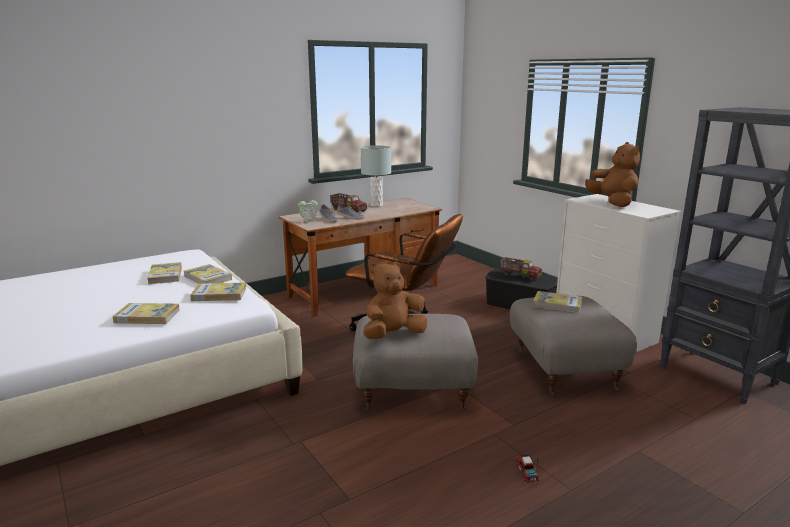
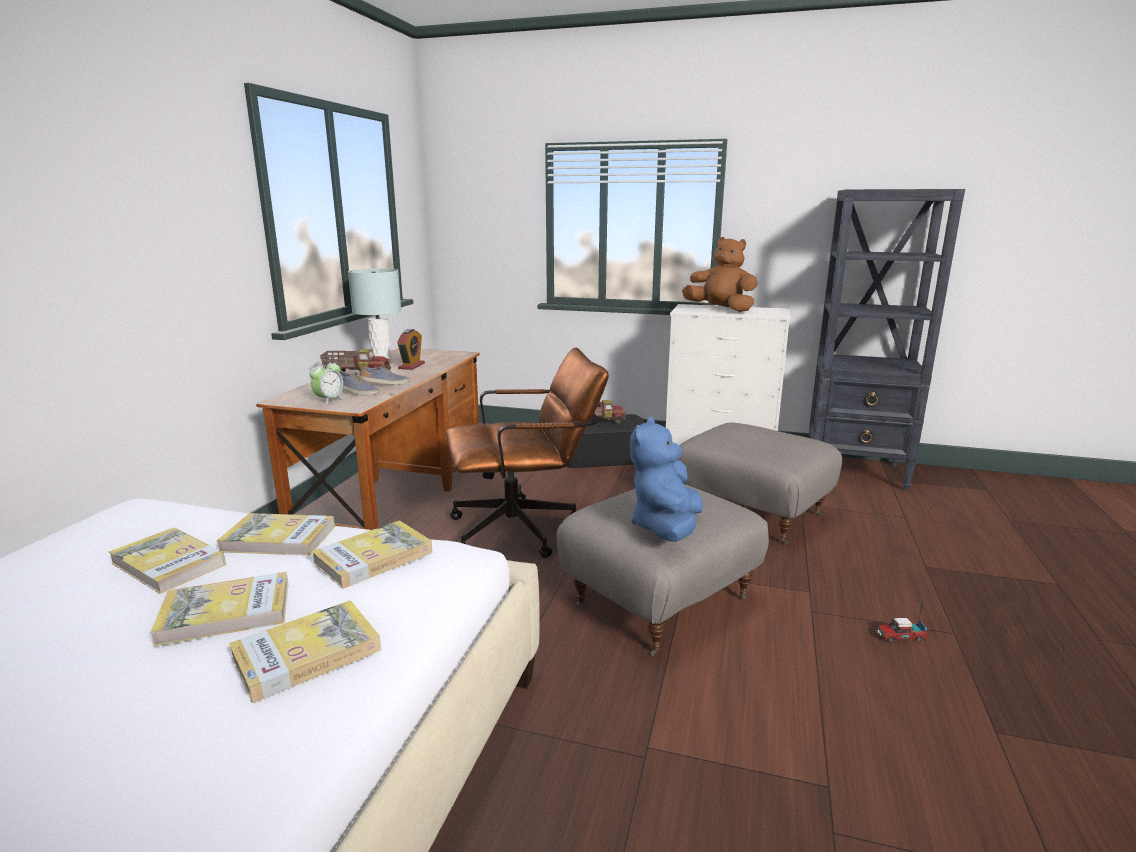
camera: 40 degrees left, 0 degrees up
(386, 210) = (411, 366): none -> alarm clock
(393, 335) = (666, 528): brown plush toy -> blue plush toy
(526, 472) = (900, 637): toy truck -> toy truck turned 45 degrees counterclockwise
(557, 304) = (738, 436): book -> book (226, 613)

